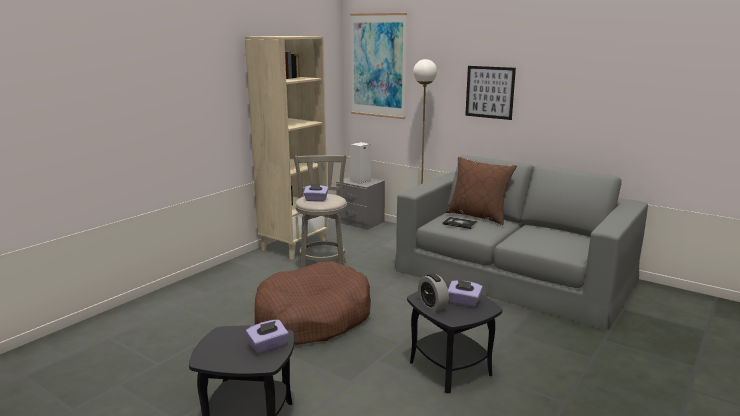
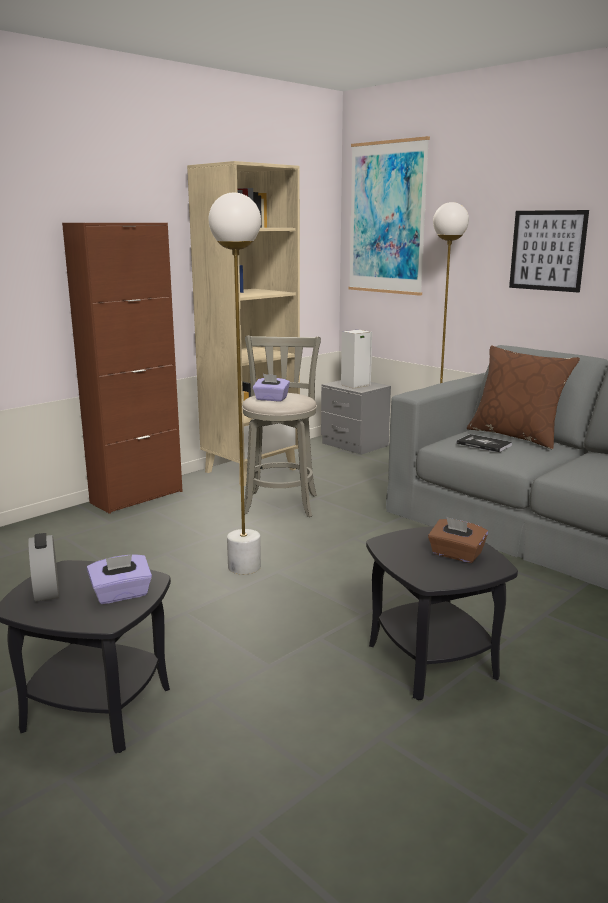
camera: 10 degrees right, 0 degrees up
(218, 272) = (137, 497): none -> brown cabinet
(313, 318) = (244, 567): brown dog bed -> white floor lamp
(432, 305) = (403, 556): alarm clock -> alarm clock (46, 590)
(463, 302) = (456, 554): purple tissue box -> brown tissue box

